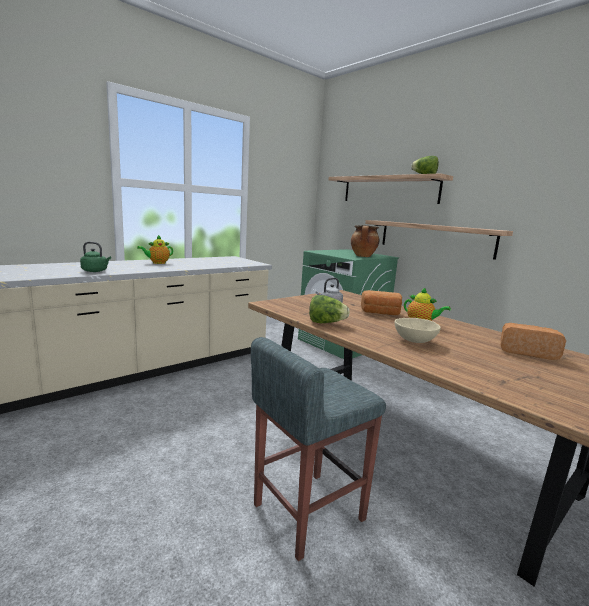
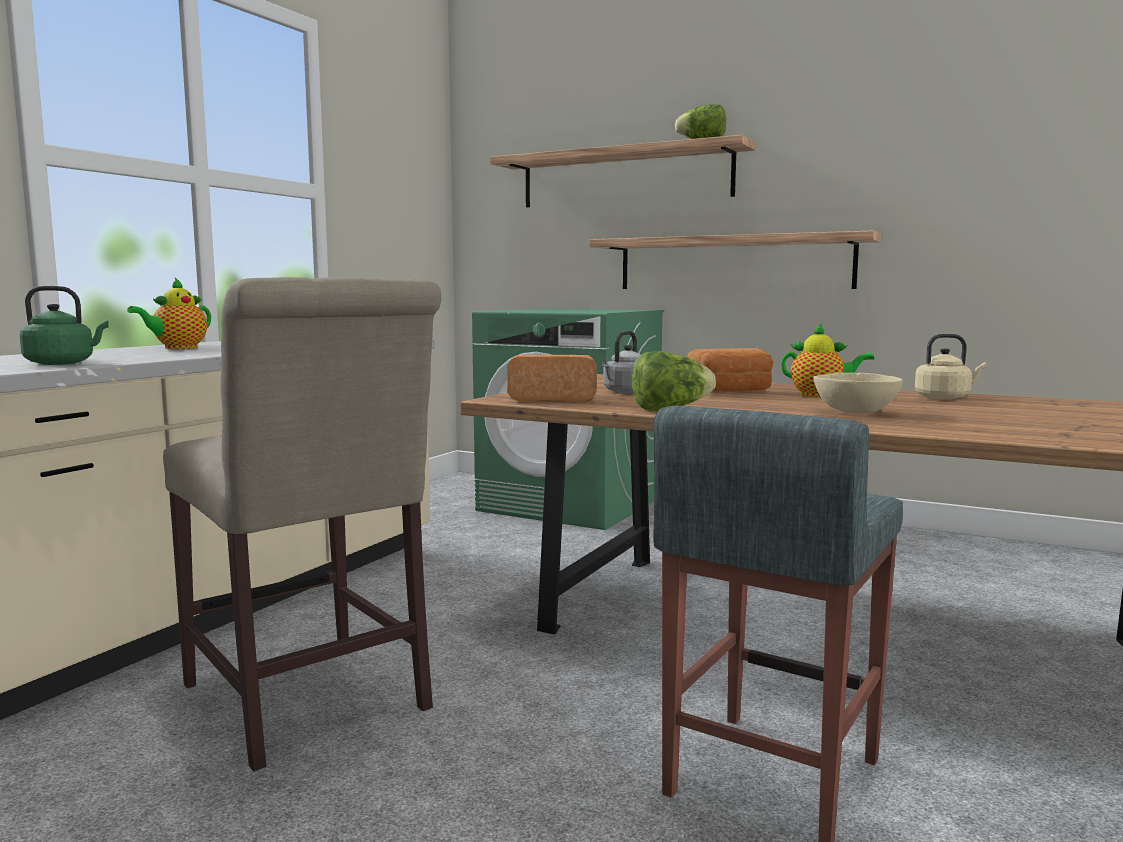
camera: 20 degrees left, 5 degrees down
(161, 418) = (309, 702): none -> beige chair
(363, 256) = (604, 310): cooking pot -> none
(488, 336) = (945, 398): none -> beige kettle
(526, 352) = (1027, 406): bread -> bread (552, 399)

